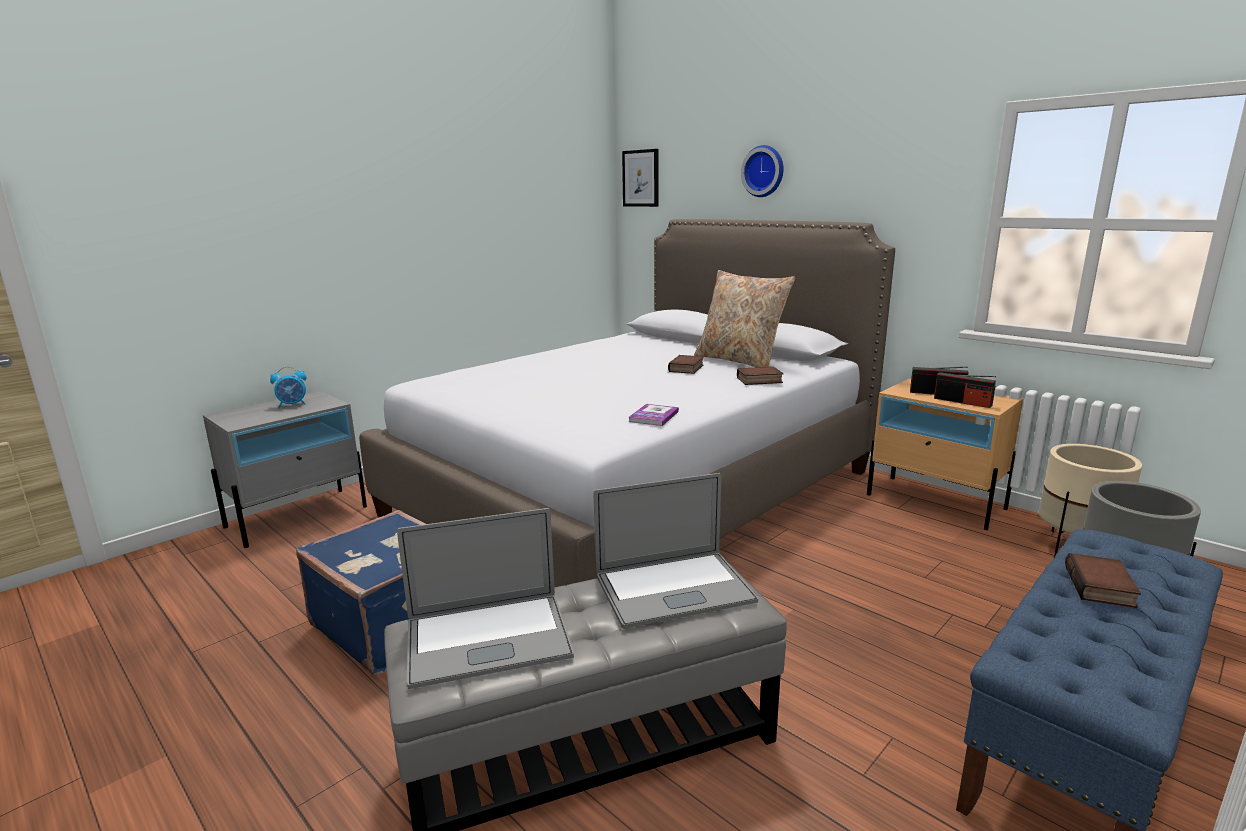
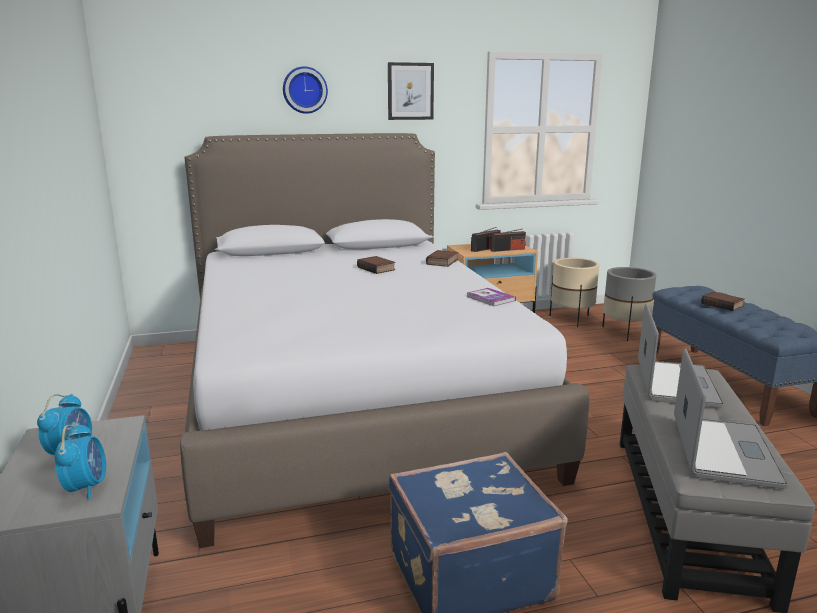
camera: 60 degrees left, 0 degrees up
(253, 418) = (86, 487): none -> alarm clock
(641, 178) = (142, 92): picture -> picture (410, 91)
(740, 361) = (383, 255): beige pillow -> none

